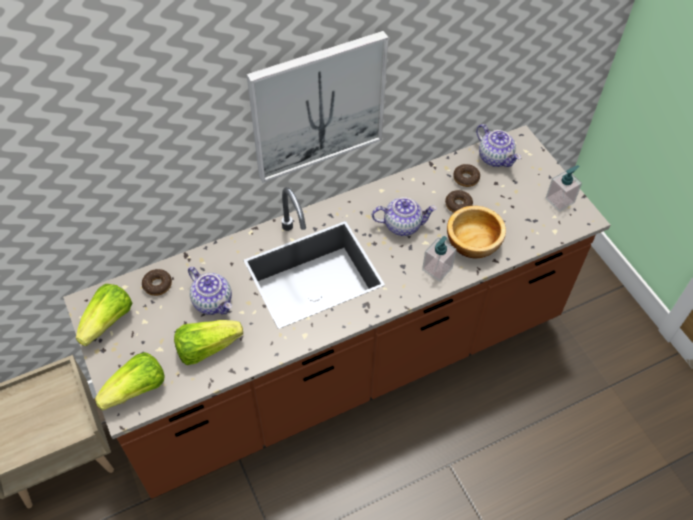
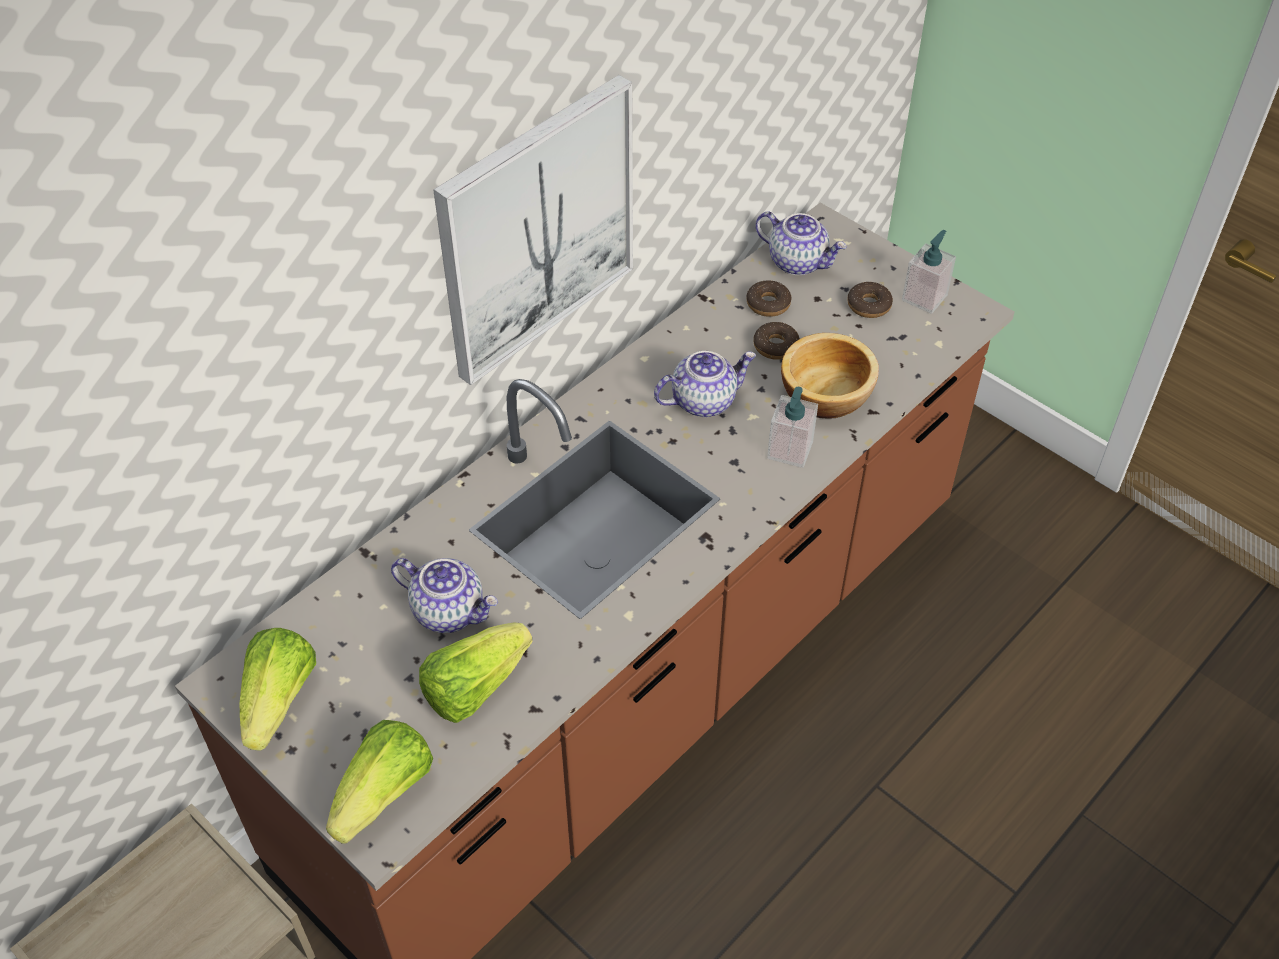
camera: 20 degrees left, 5 degrees down
(157, 285) = (338, 614): donut -> donut (869, 305)

